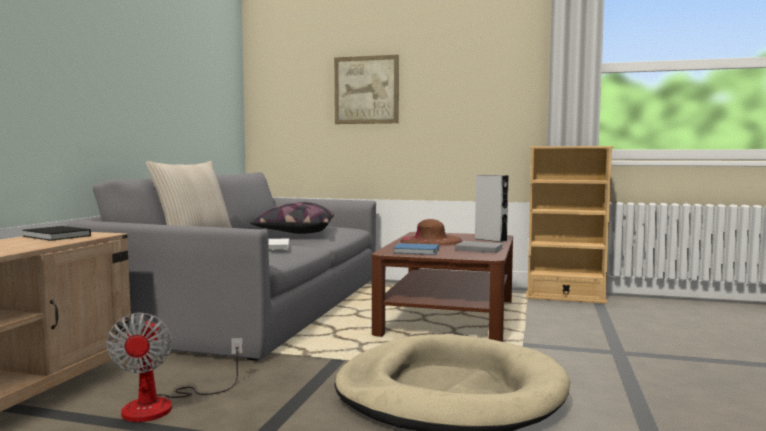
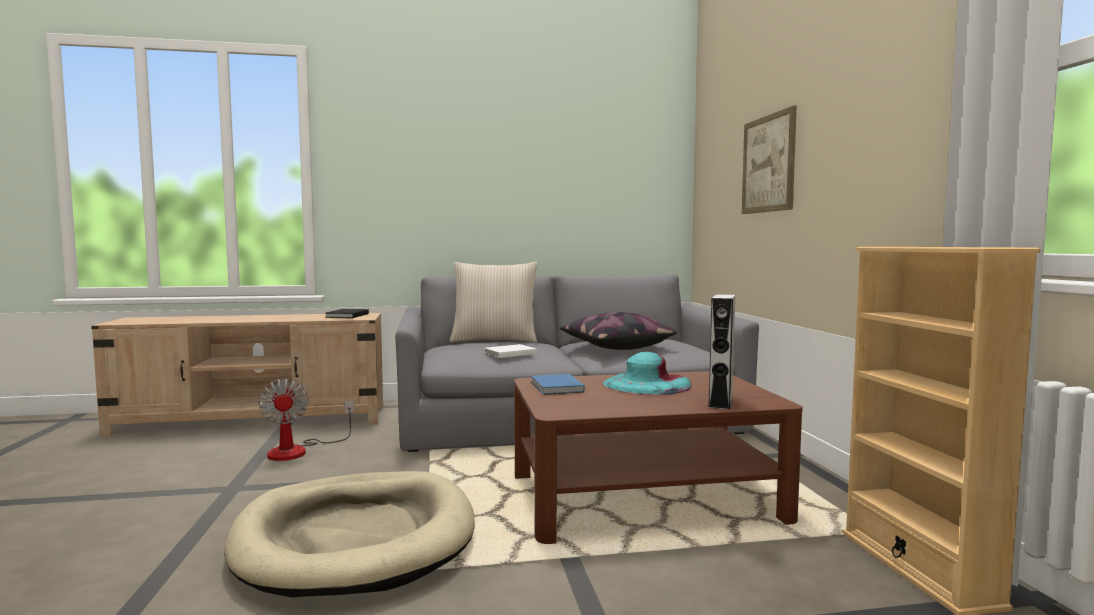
camera: 65 degrees right, 0 degrees up
(164, 405) = (299, 450): fan -> fan turned 75 degrees counterclockwise
(430, 241) = (647, 384): brown hat -> turquoise hat
(478, 249) = (618, 404): grey book -> none

